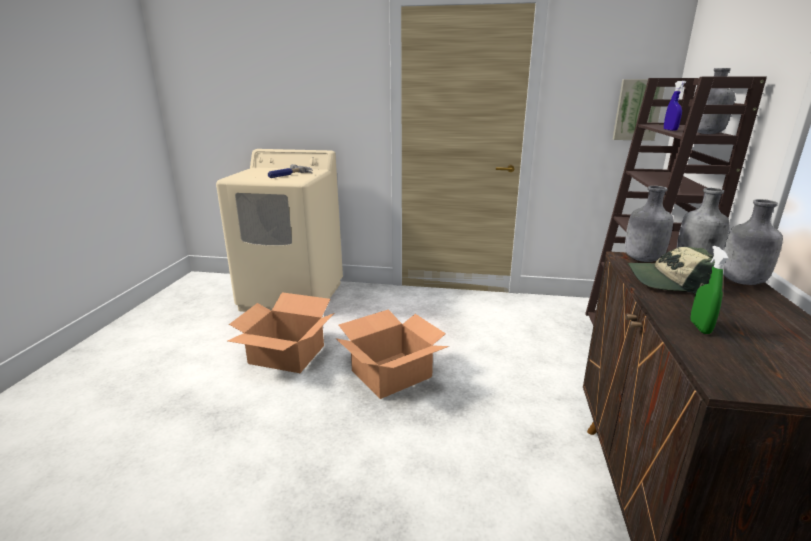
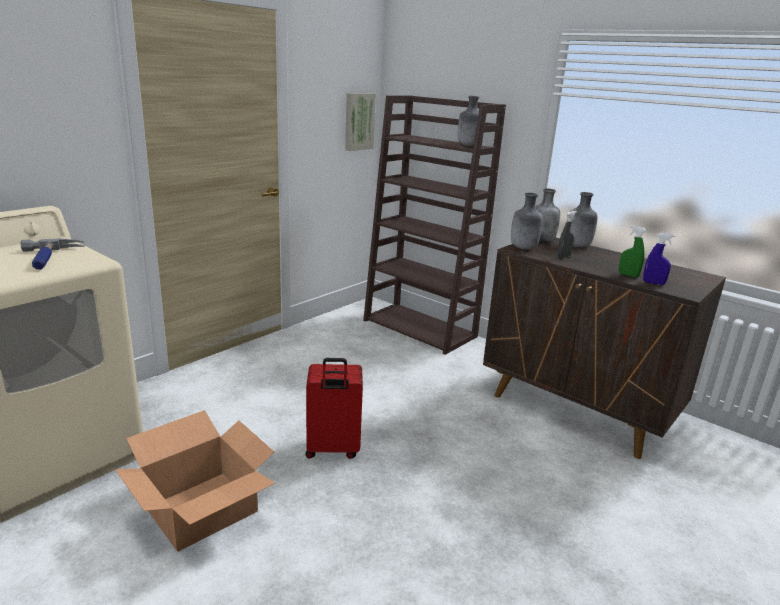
camera: 60 degrees left, 0 degrees up
(390, 374) = (332, 449): cardboard box -> red suitcase
(668, 281) = (563, 257): cap -> grey spray bottle
(670, 130) = (436, 143): blue spray bottle -> blue spray bottle (653, 283)

